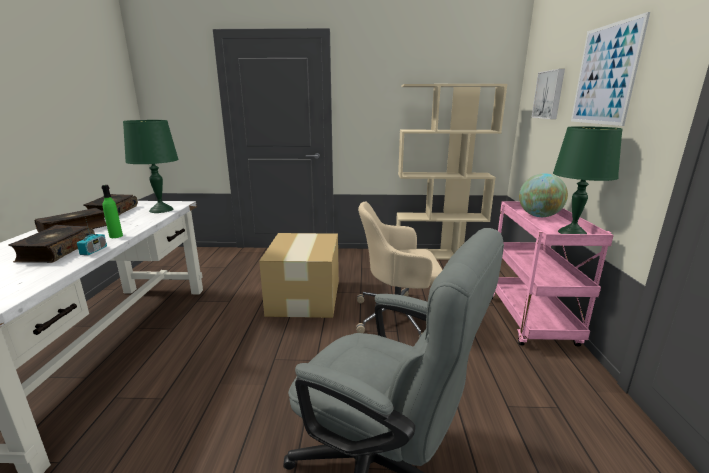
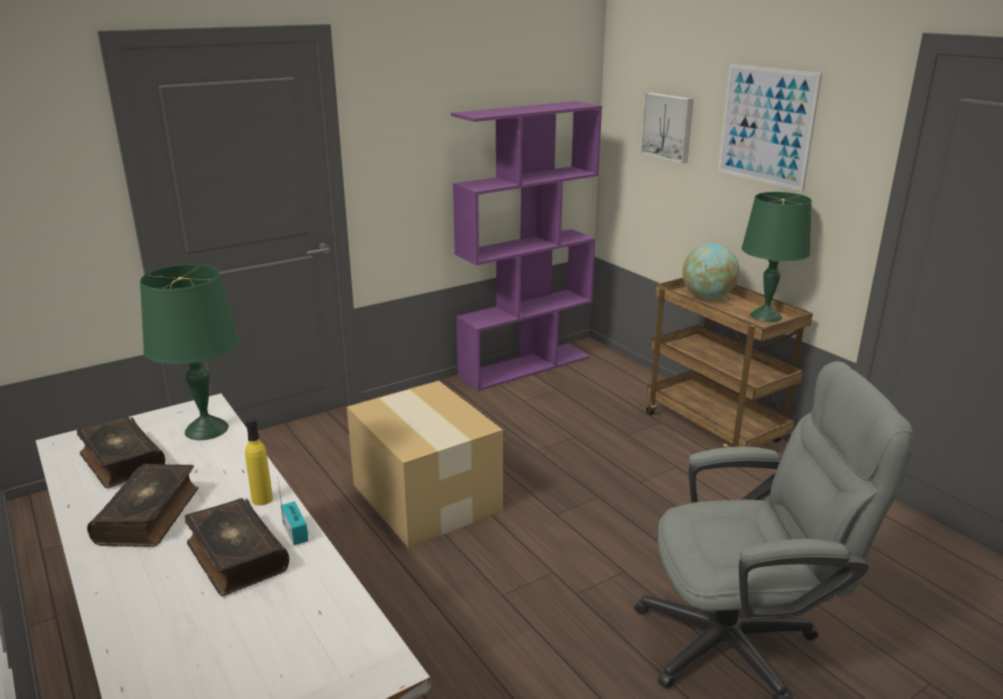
camera: 35 degrees left, 5 degrees up
(116, 236) = (262, 499): green bottle -> yellow bottle
(398, 316) = (577, 477): beige office chair -> none
(439, 254) = (525, 366): beige bookcase -> purple bookcase
(532, 322) = (716, 429): pink cart -> brown cart

